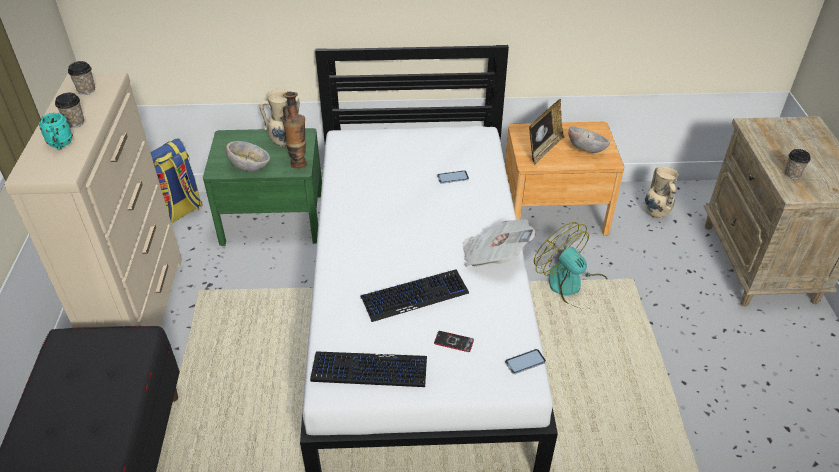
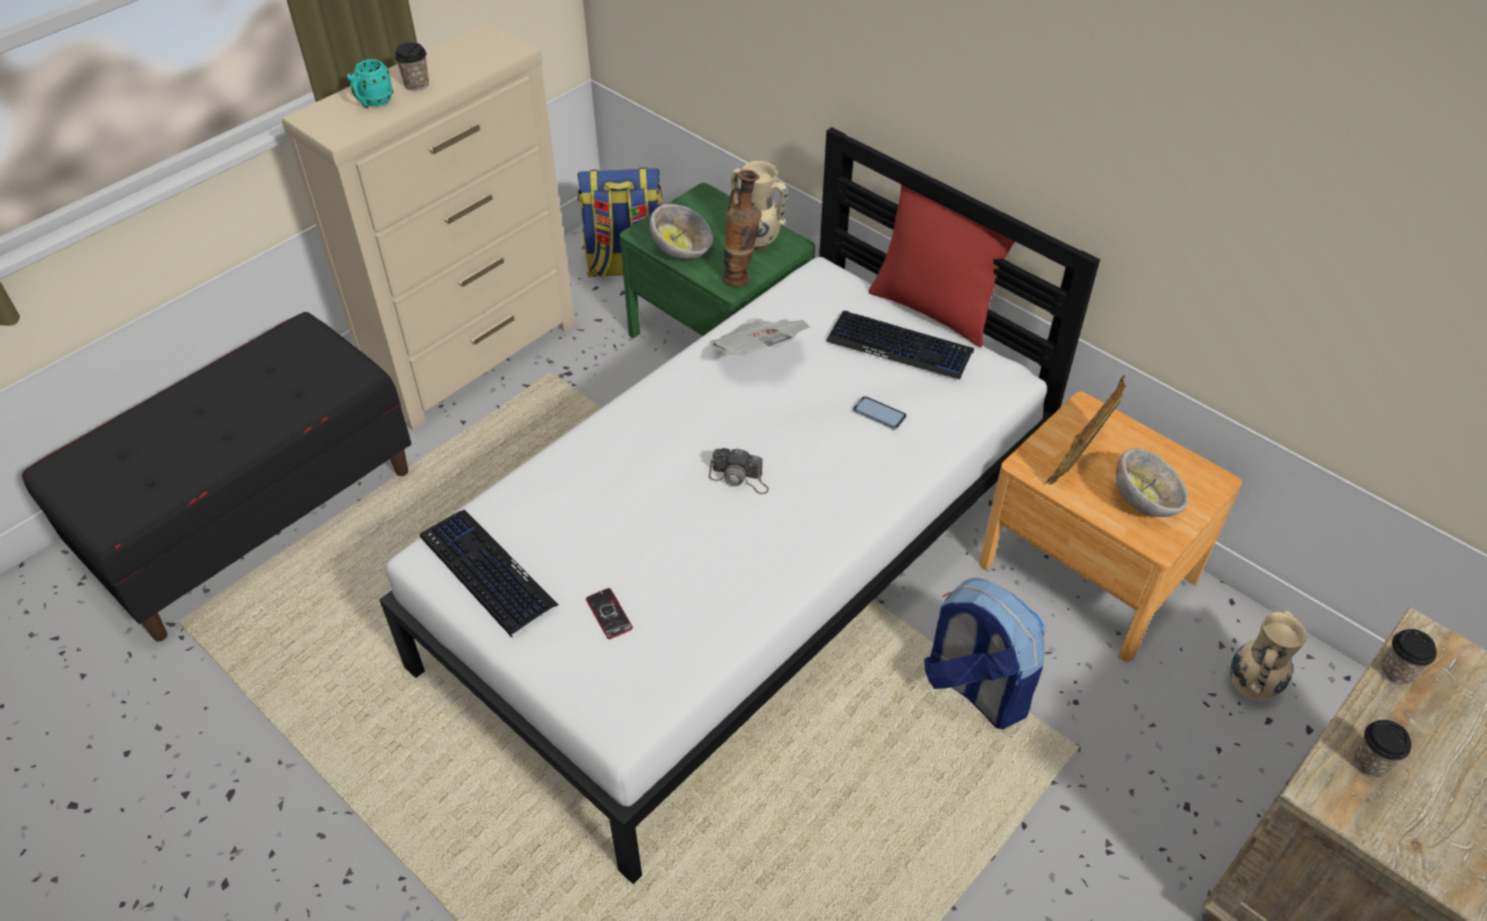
camera: 45 degrees right, 5 degrees up
(86, 90) = (475, 51): cup -> cup (1396, 672)
(414, 124) = (933, 310): none -> red pillow
(415, 296) = (639, 528): keyboard -> keyboard (900, 347)
(430, 243) = (739, 478): none -> camera
(494, 256) = (792, 550): newspaper -> newspaper (758, 354)
(525, 362) = (650, 703): phone -> none
(543, 149) = (1079, 459): picture frame -> picture frame turned 135 degrees clockwise
(571, 286) = (974, 689): fan -> backpack

